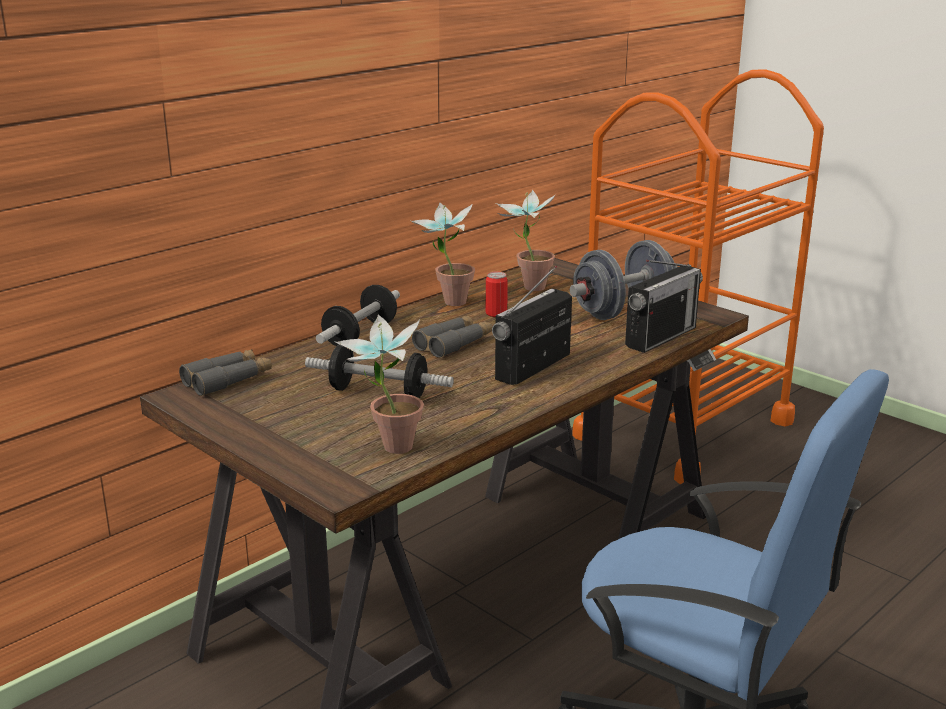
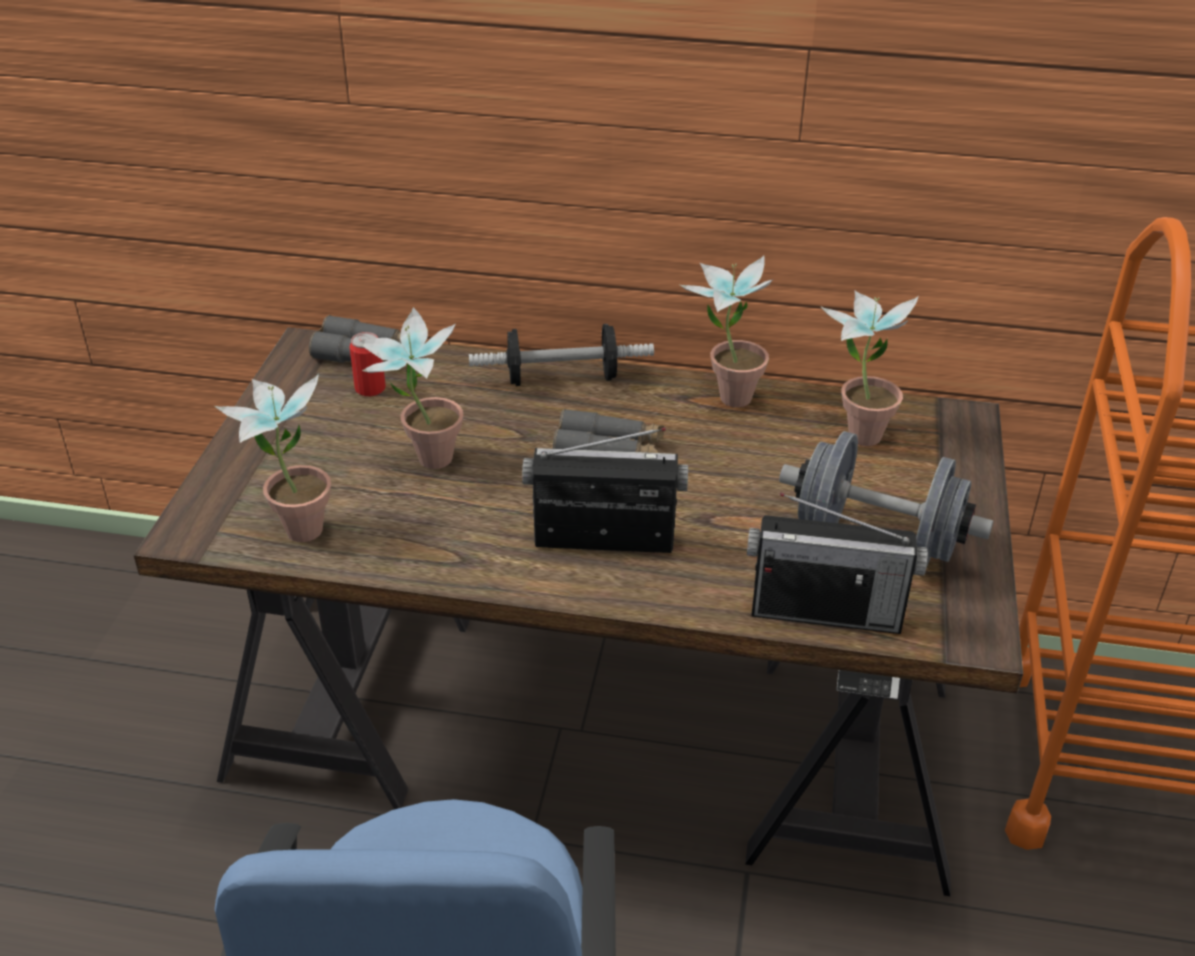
camera: 55 degrees right, 15 degrees up
(378, 393) = (422, 459): dumbbell -> potted plant
(496, 313) = (738, 442): can -> can (370, 388)

